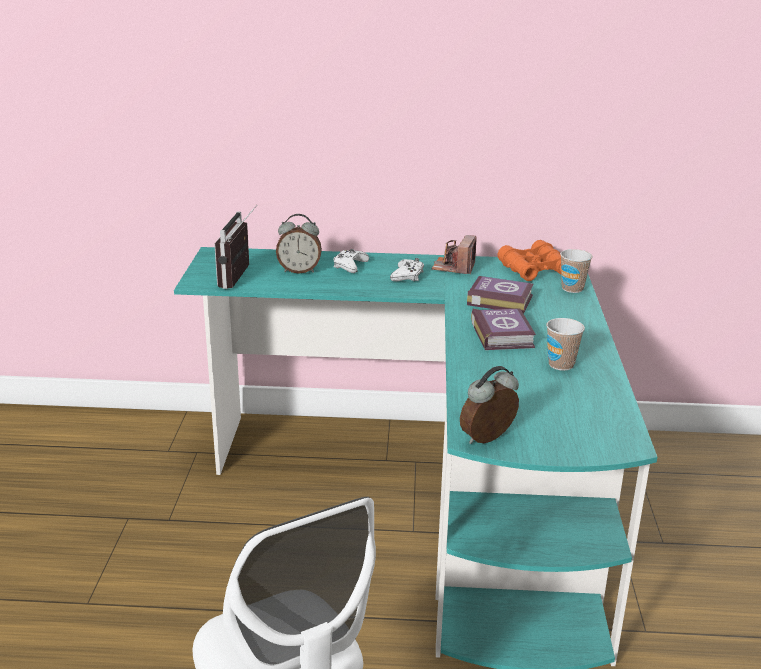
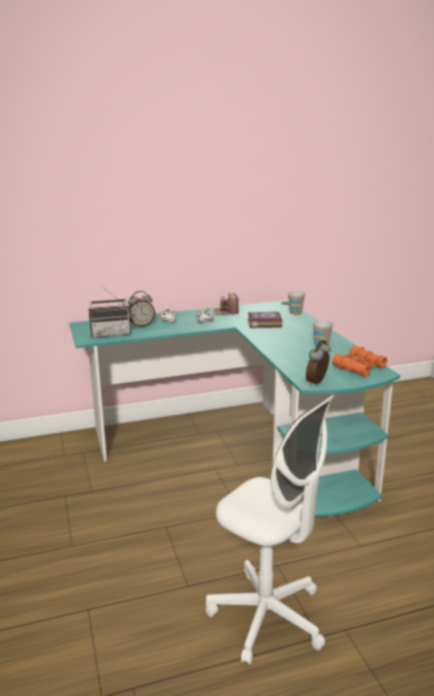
camera: 20 degrees left, 5 degrees down
(241, 278) = (111, 334): radio -> radio turned 90 degrees counterclockwise
(503, 334) = (280, 337): book -> none
(534, 269) = (268, 307): orange binoculars -> orange binoculars (359, 367)

